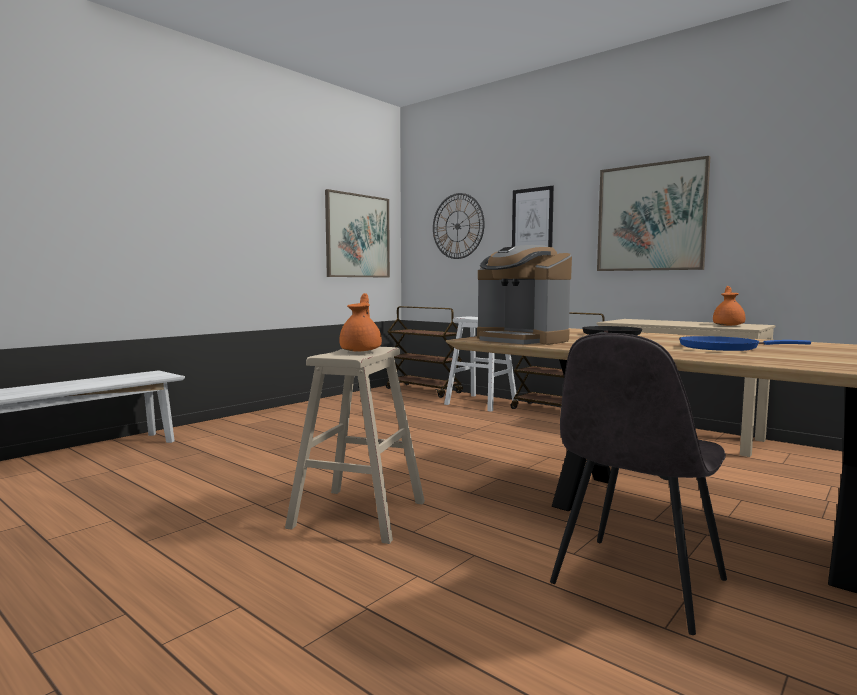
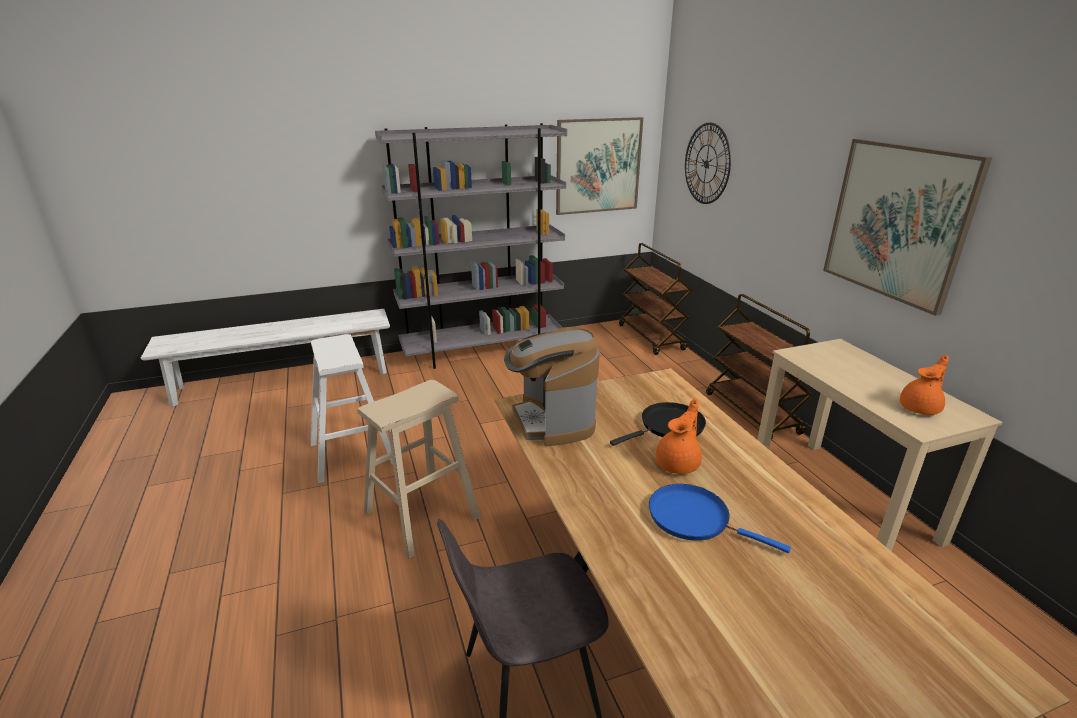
camera: 30 degrees right, 20 degrees up
(273, 415) = (483, 351): none -> grey bookcase
(361, 350) = (417, 398): orange teapot -> orange teapot (679, 463)
(481, 403) = (686, 375): white stool -> white stool (353, 453)
(532, 220) = (774, 182): picture -> none

